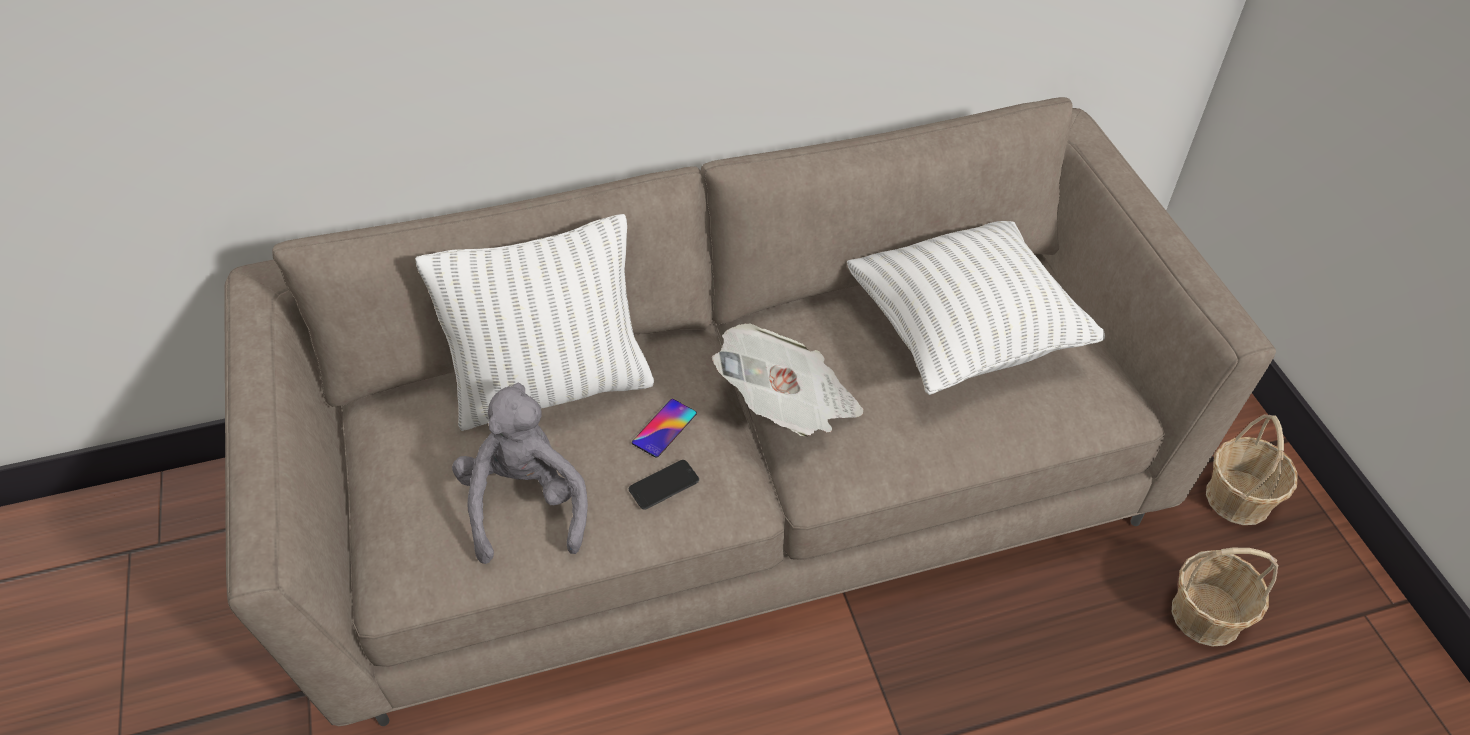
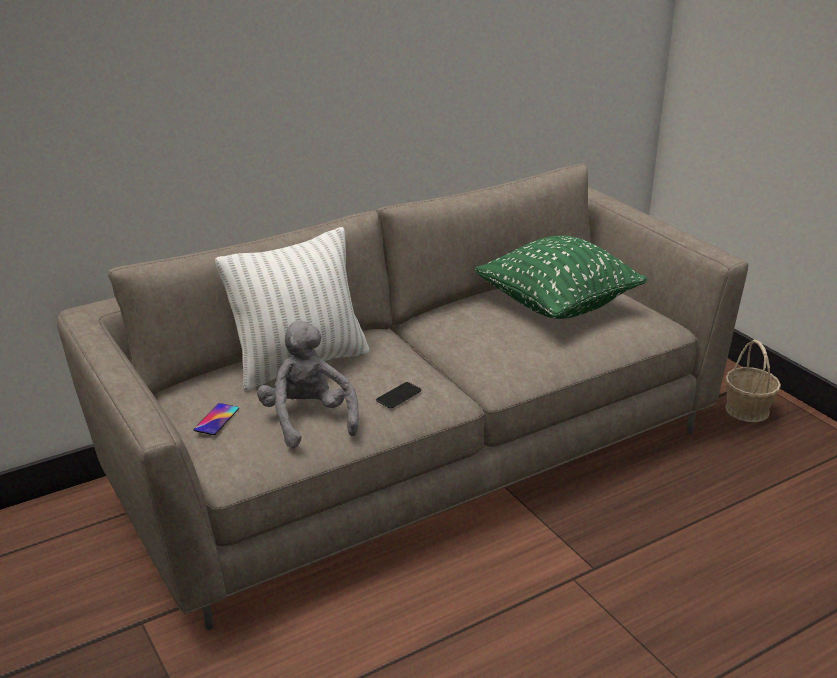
camera: 15 degrees left, 20 degrees down
(664, 428) = (386, 371): phone -> phone (216, 419)
(788, 405) = (462, 350): newspaper -> none
(964, 335) = (557, 306): white pillow -> green pillow
(1207, 615) = (755, 468): basket -> none

